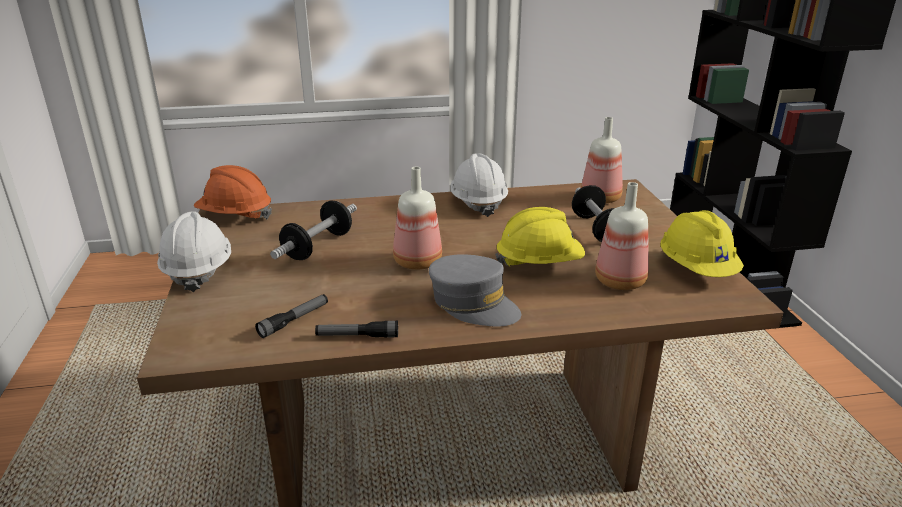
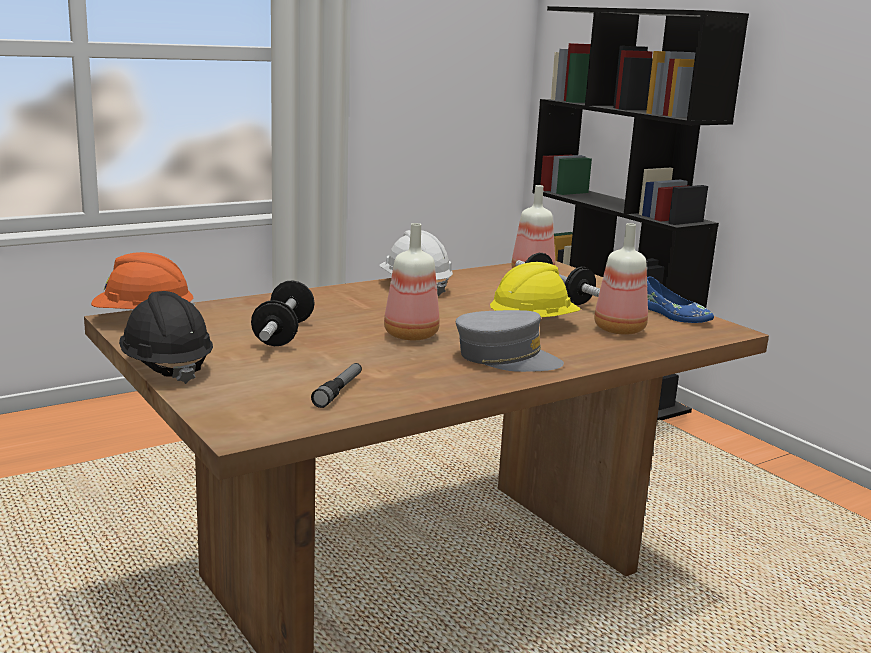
camera: 25 degrees left, 10 degrees down
(198, 271) = (166, 367): white hard hat -> black hard hat
(357, 336) = (422, 394): flashlight -> none
(696, 269) = (673, 315): yellow hard hat -> blue shoe

